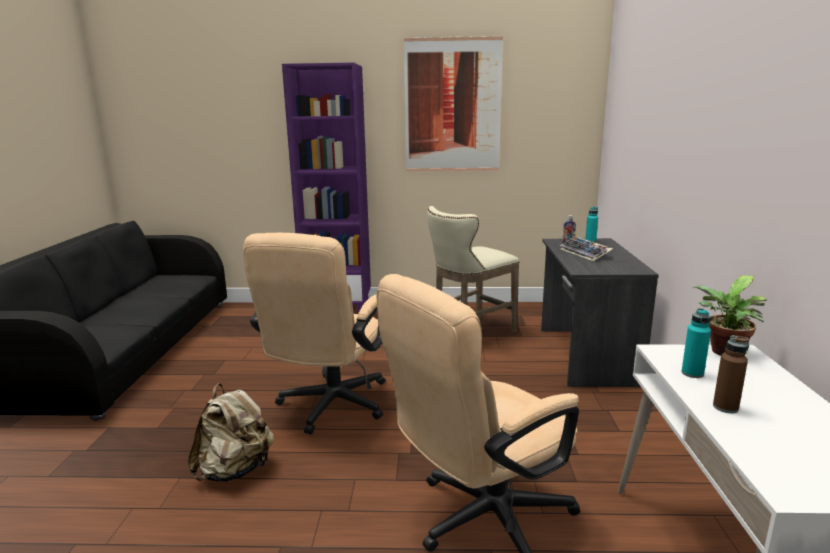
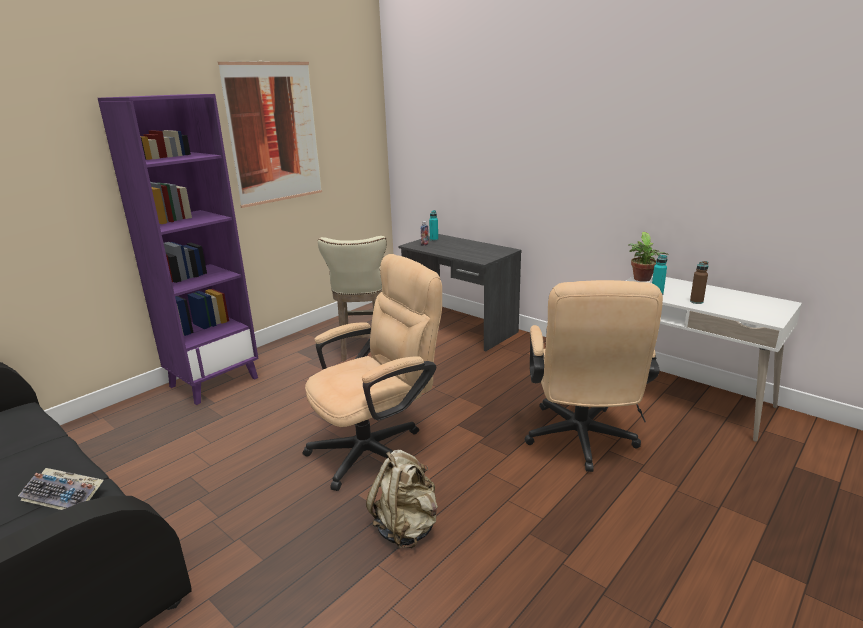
camera: 50 degrees left, 5 degrees up
(329, 408) = (377, 448): beige office chair -> beige office chair turned 90 degrees counterclockwise
(586, 253) = (454, 248): keyboard -> keyboard (65, 495)

